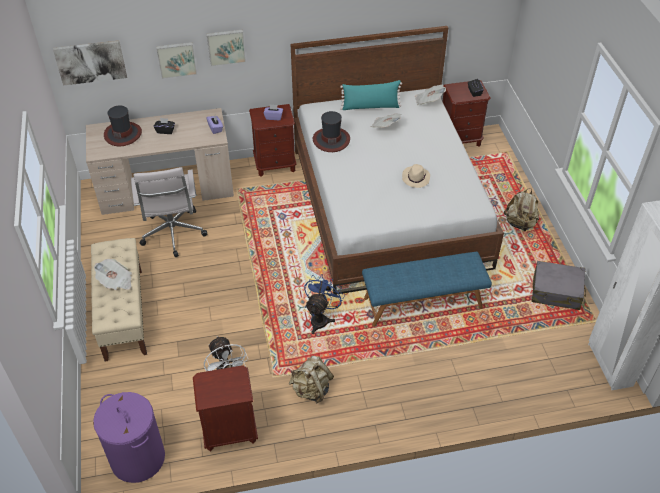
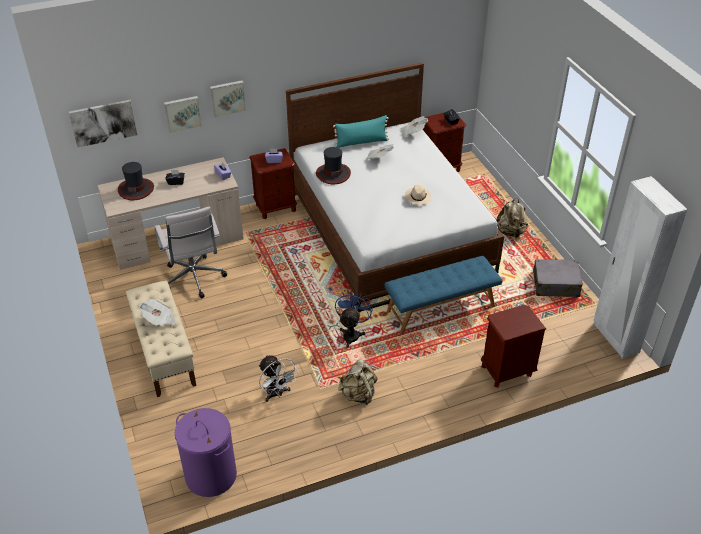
camera: 10 degrees left, 5 degrees down
(229, 431) = (291, 440): brown nightstand -> brown nightstand (506, 371)

